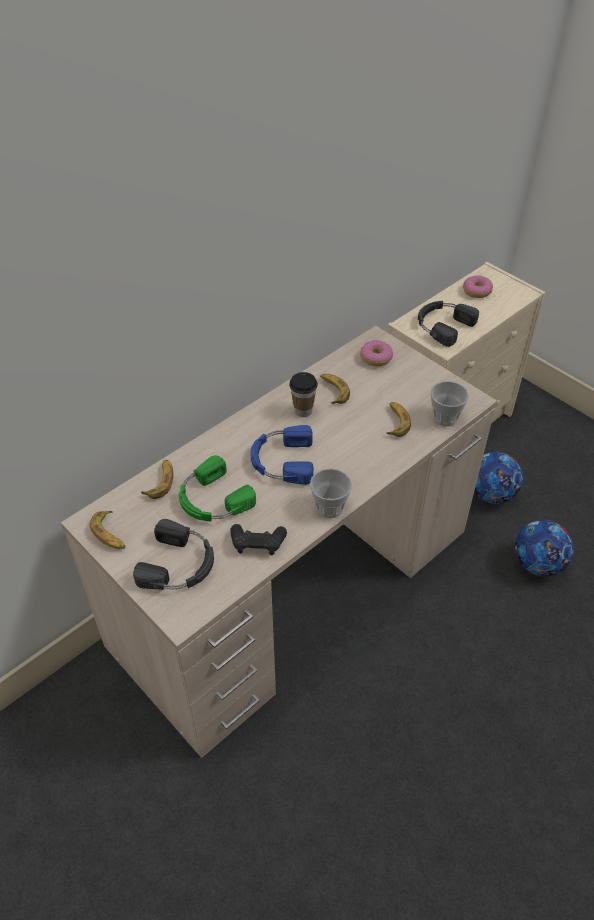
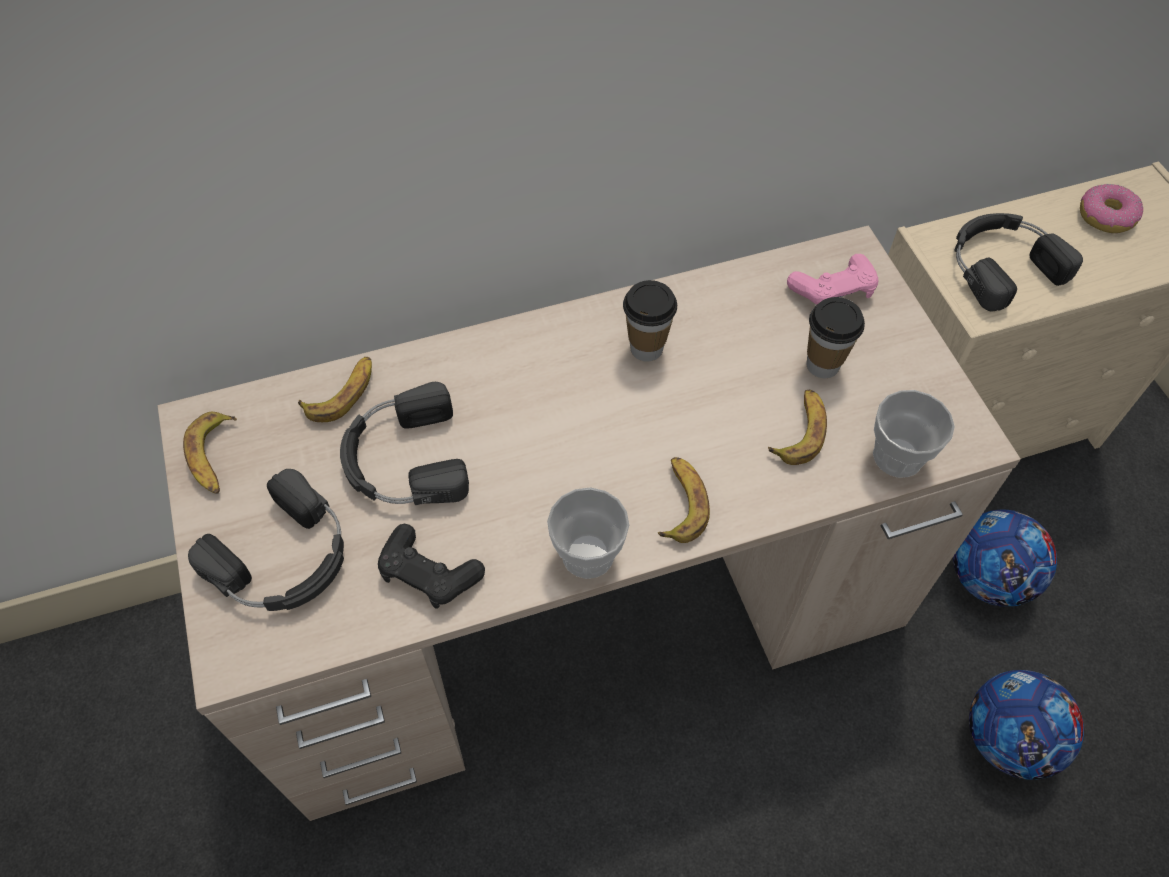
camera: 25 degrees right, 10 degrees up
(212, 500) = (403, 459): green headphones -> black headphones
(281, 460) = (557, 430): blue headphones -> none
(333, 391) = (720, 328): banana -> banana (680, 503)
(376, 358) = (833, 290): donut -> pink game controller
(389, 391) = (822, 365): none -> cup

